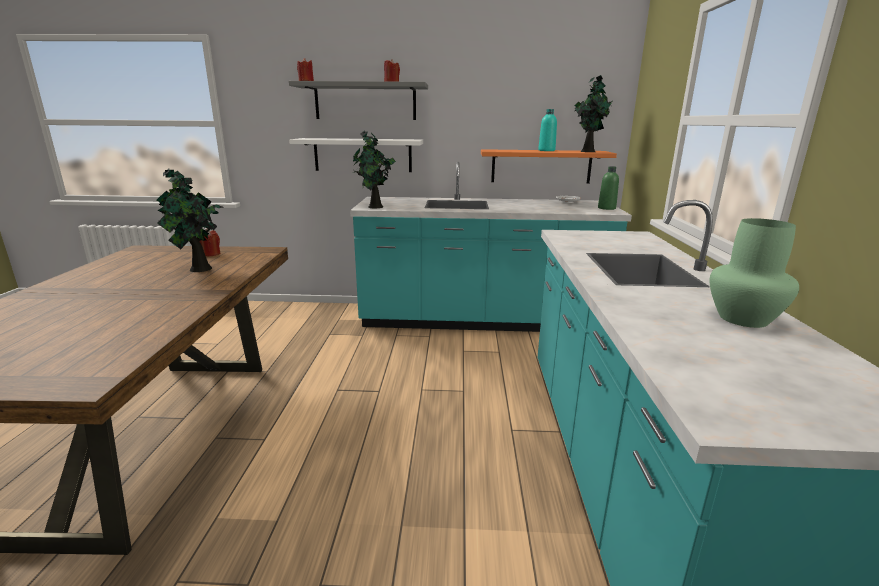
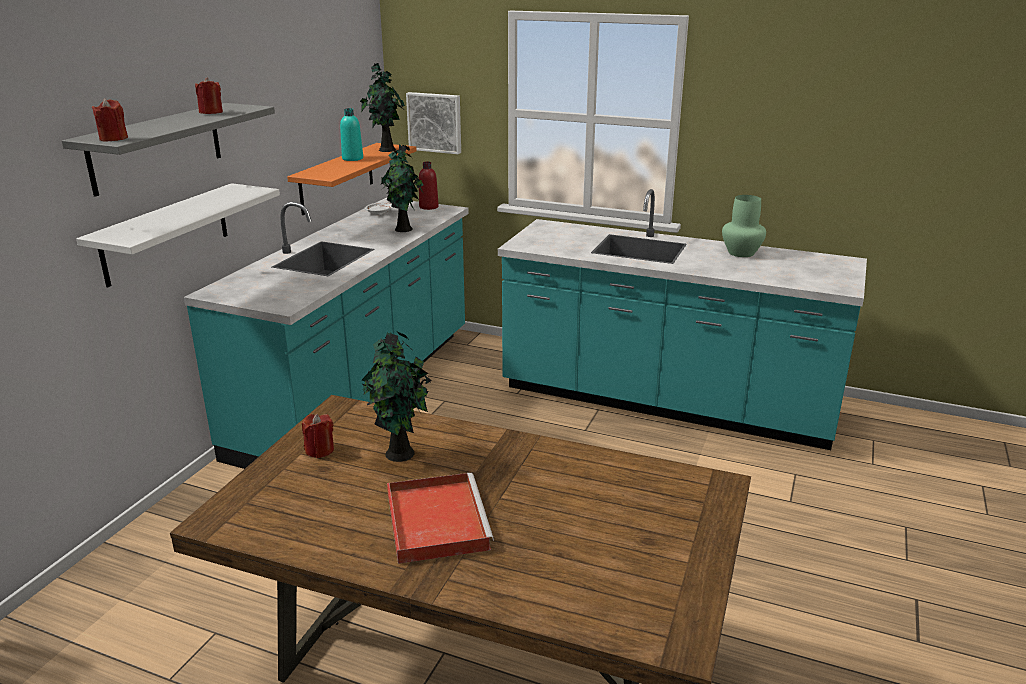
camera: 70 degrees left, 5 degrees up
(104, 286) = (435, 519): none -> red tray
(374, 207) = (288, 300): potted plant -> potted plant (404, 229)
(606, 208) = (428, 207): green bottle -> red bottle
(646, 135) = (435, 122): none -> picture

